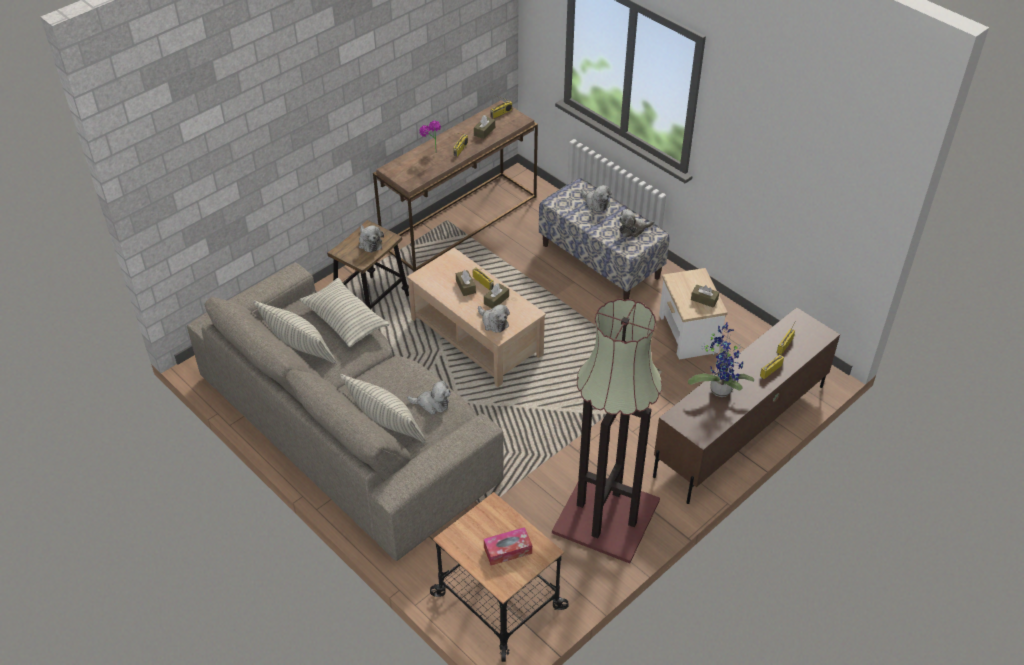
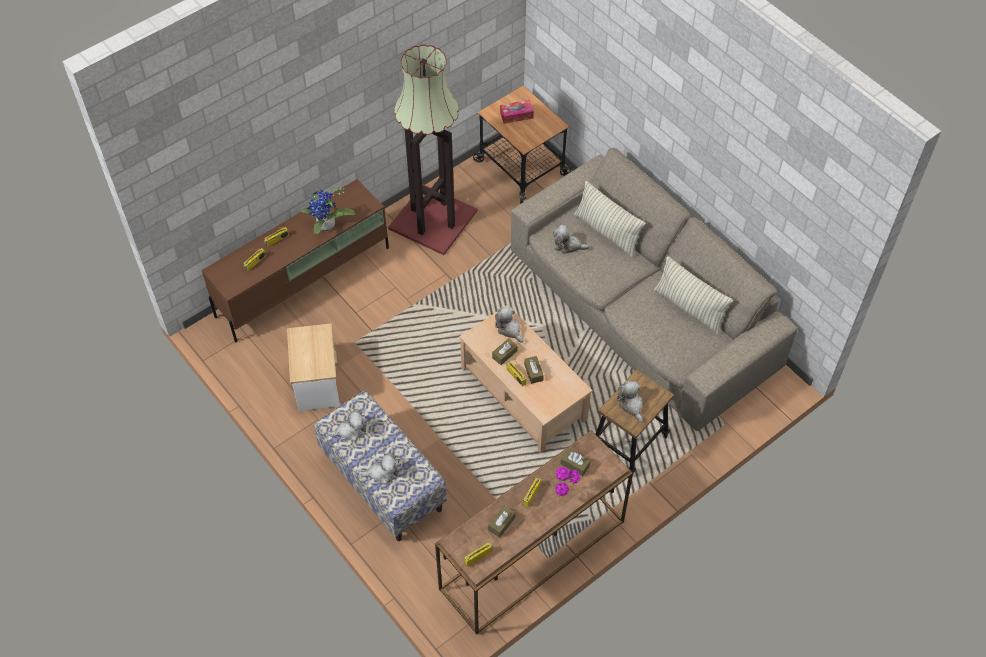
camera: 175 degrees left, 10 degrees up
(345, 321) = (649, 334): pillow -> none
(595, 203) = (382, 473): plush toy -> plush toy turned 120 degrees clockwise
(704, 299) = (304, 343): brown tissue box -> brown tissue box (575, 465)

